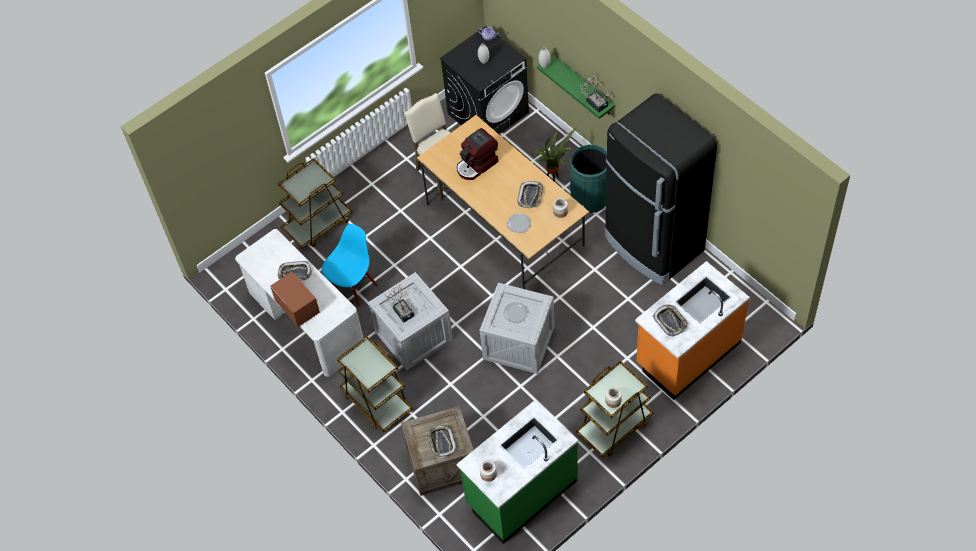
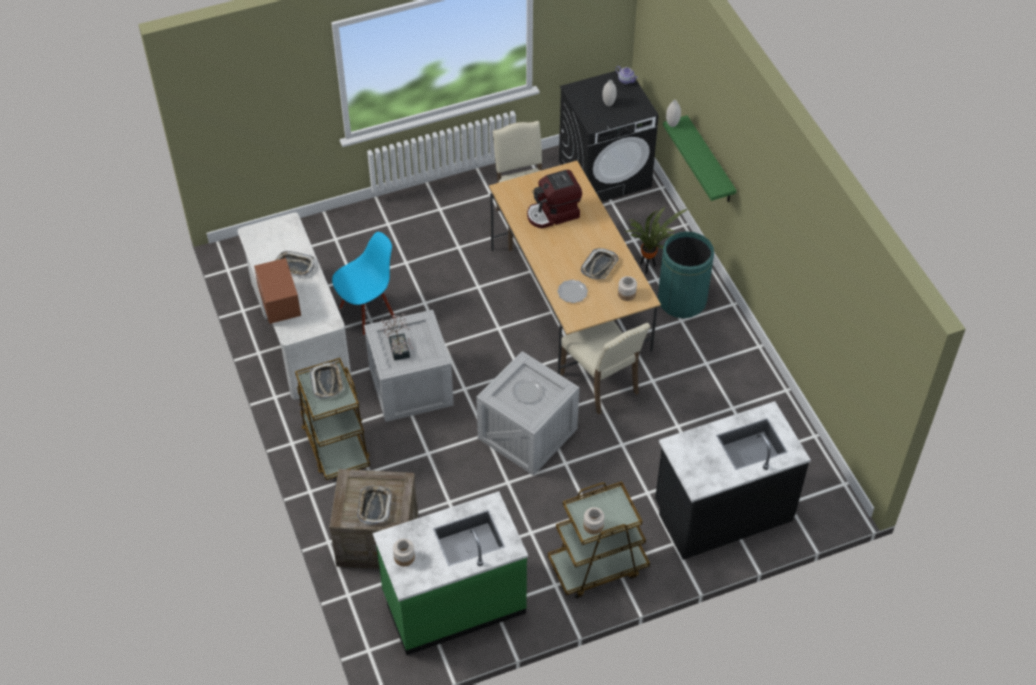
camera: 15 degrees right, 5 degrees down
(318, 224) = (361, 233): brown cart -> none
(557, 284) = (602, 383): none -> beige chair
(595, 102) = (714, 180): potted plant -> none
(653, 244) = (734, 375): black fridge -> none
(670, 321) = (700, 456): tray -> tray (327, 382)
(687, 353) = (722, 511): orange counter -> black counter

